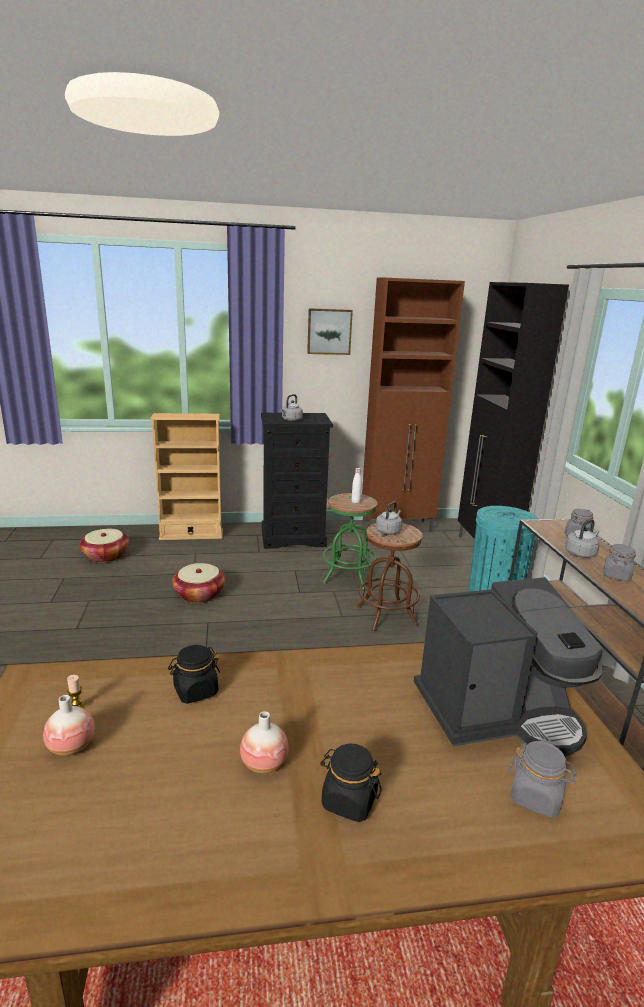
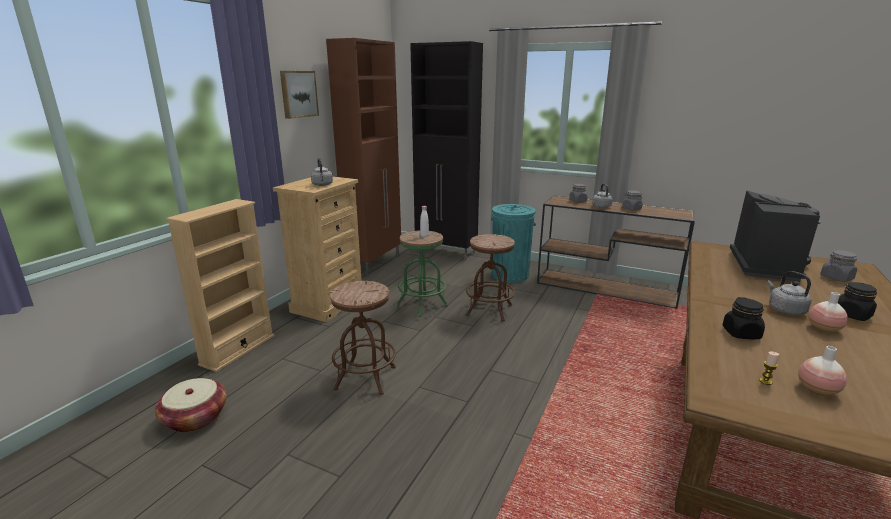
camera: 55 degrees left, 0 degrees up
(199, 594) = (365, 378): basket -> brown stool
(293, 538) = (328, 304): black dresser -> beige dresser
(389, 531) = (489, 241): grey kettle -> grey kettle (784, 310)

